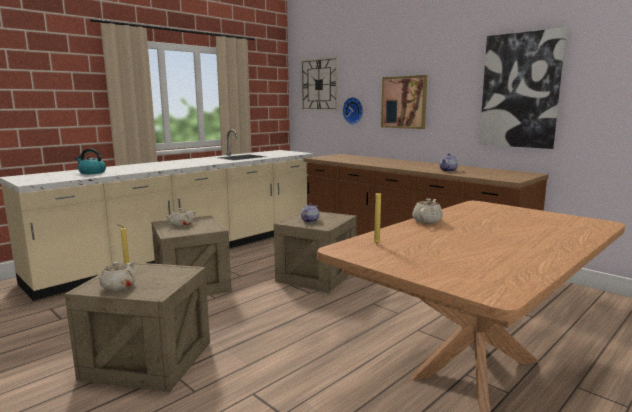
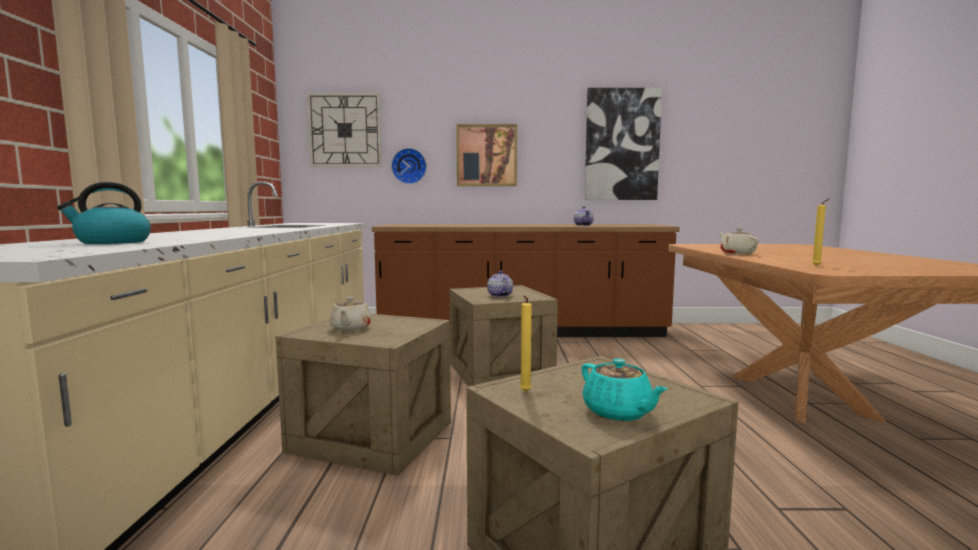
camera: 45 degrees left, 5 degrees down
(117, 287) = (618, 412): beige teapot -> turquoise teapot

